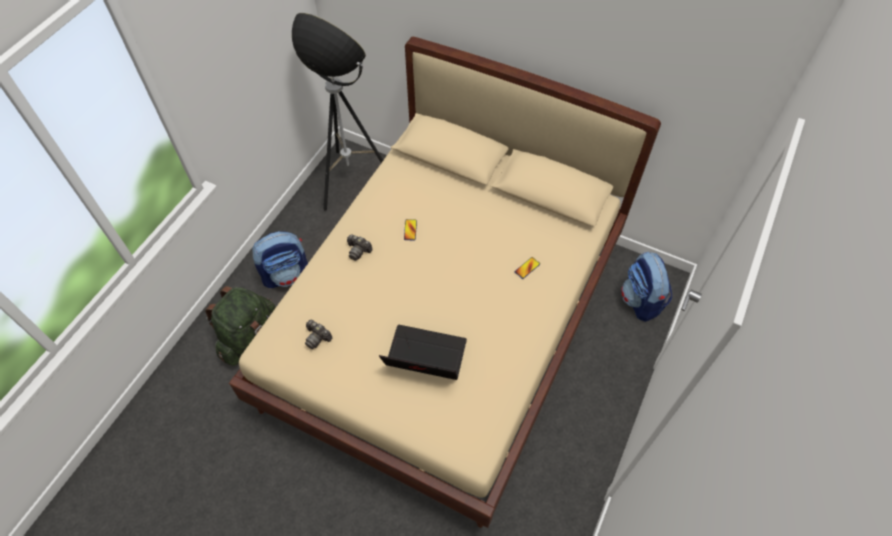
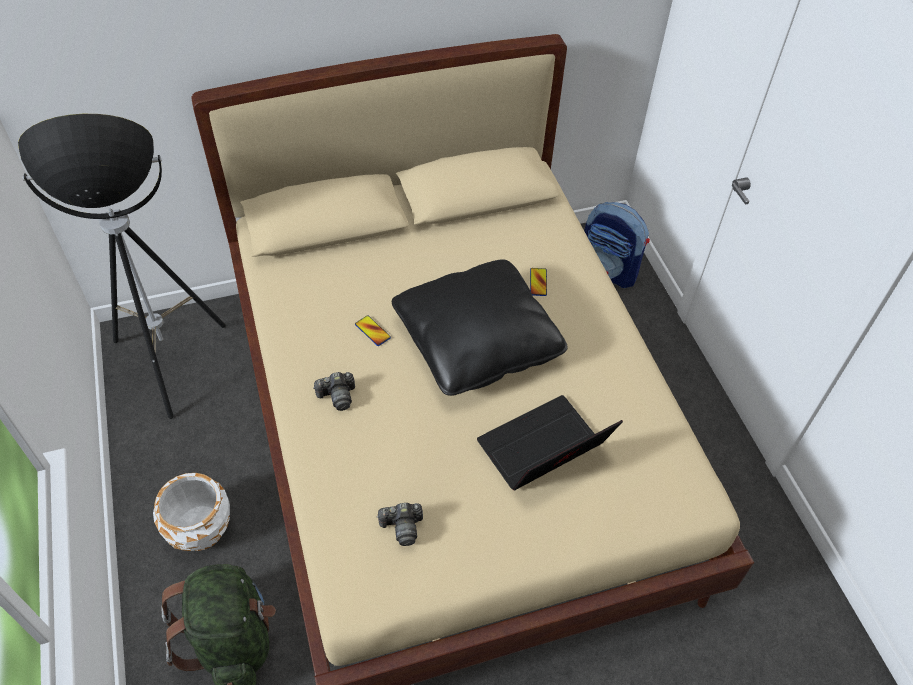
camera: 45 degrees left, 5 degrees down
(286, 274) = (200, 528): backpack -> white planter
(456, 276) = (477, 342): none -> black pillow

